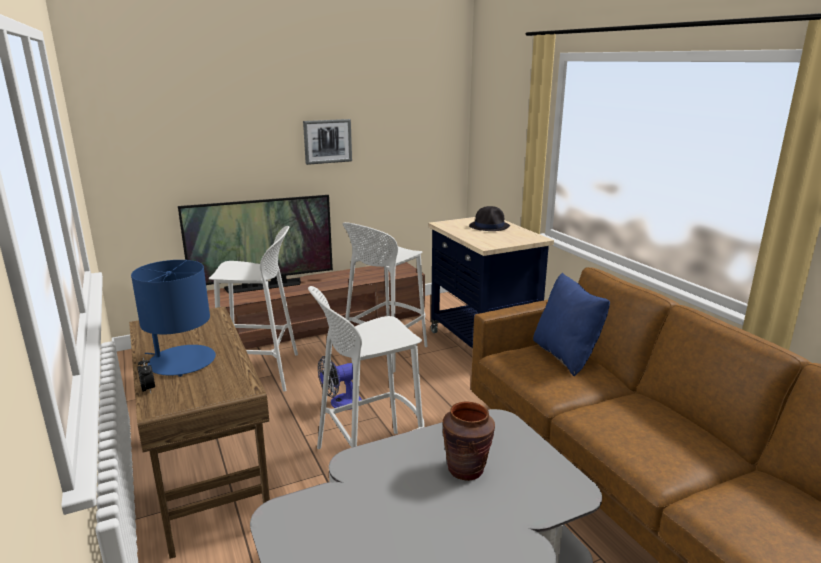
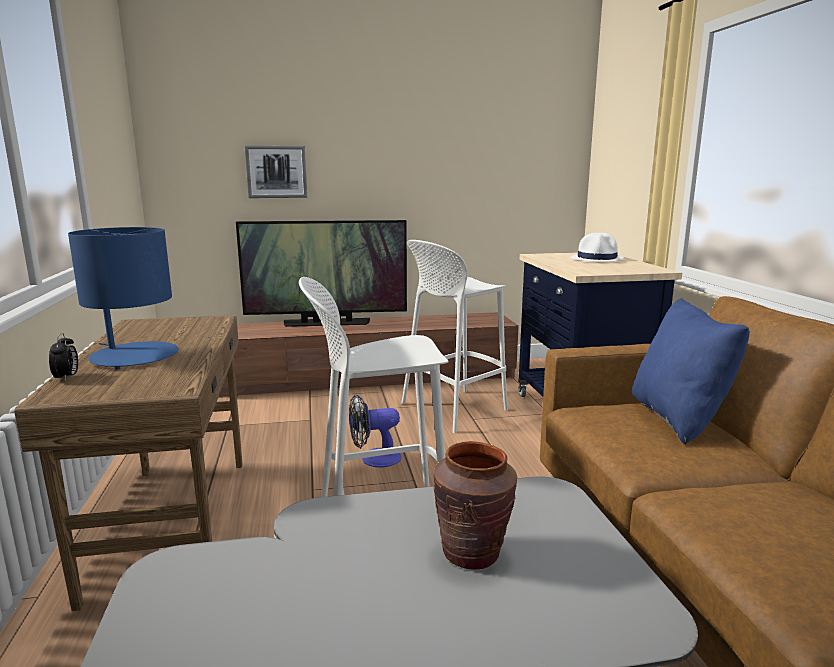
camera: 15 degrees right, 5 degrees down
(261, 372) = (300, 415): white stool -> none
(327, 141) = (412, 160): picture -> picture (276, 172)
(489, 226) = (597, 259): black hat -> white hat

